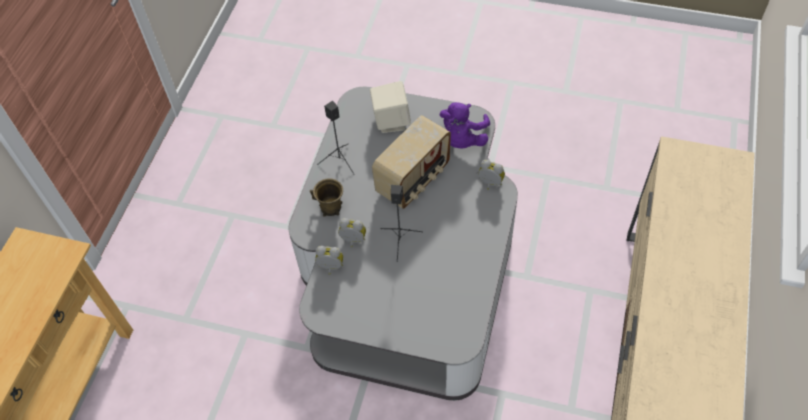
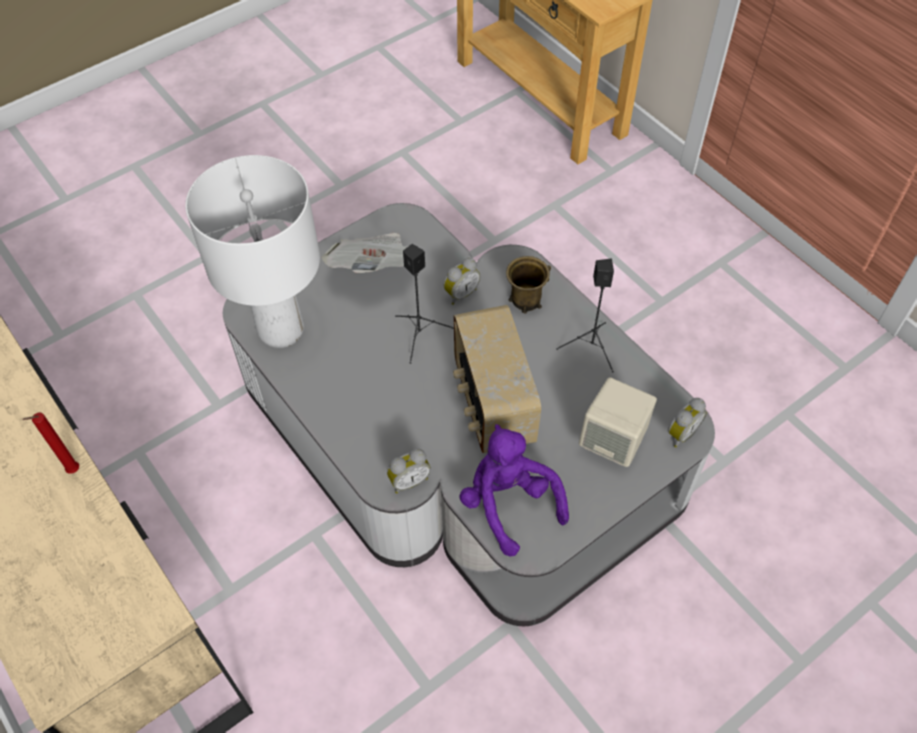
camera: 125 degrees right, 0 degrees up
(330, 268) = (445, 256): alarm clock -> alarm clock (680, 433)
(372, 298) = (374, 268): none -> newspaper
(459, 312) = (280, 330): none -> white table lamp
(662, 239) = (71, 471): none -> red candle

